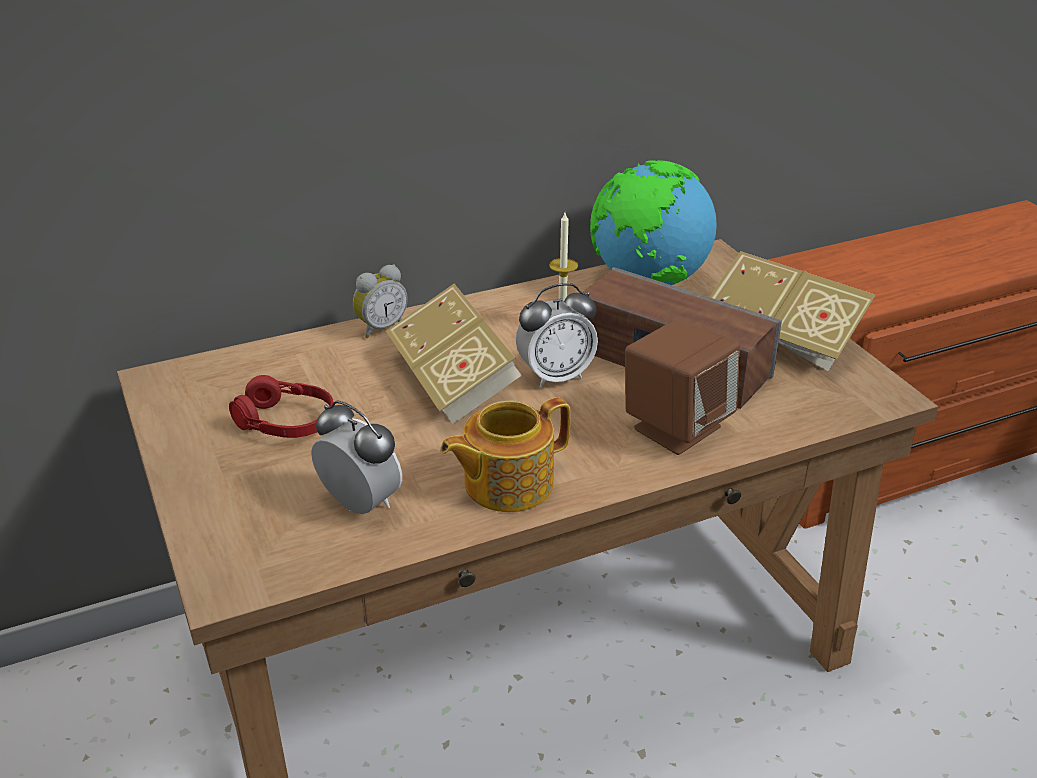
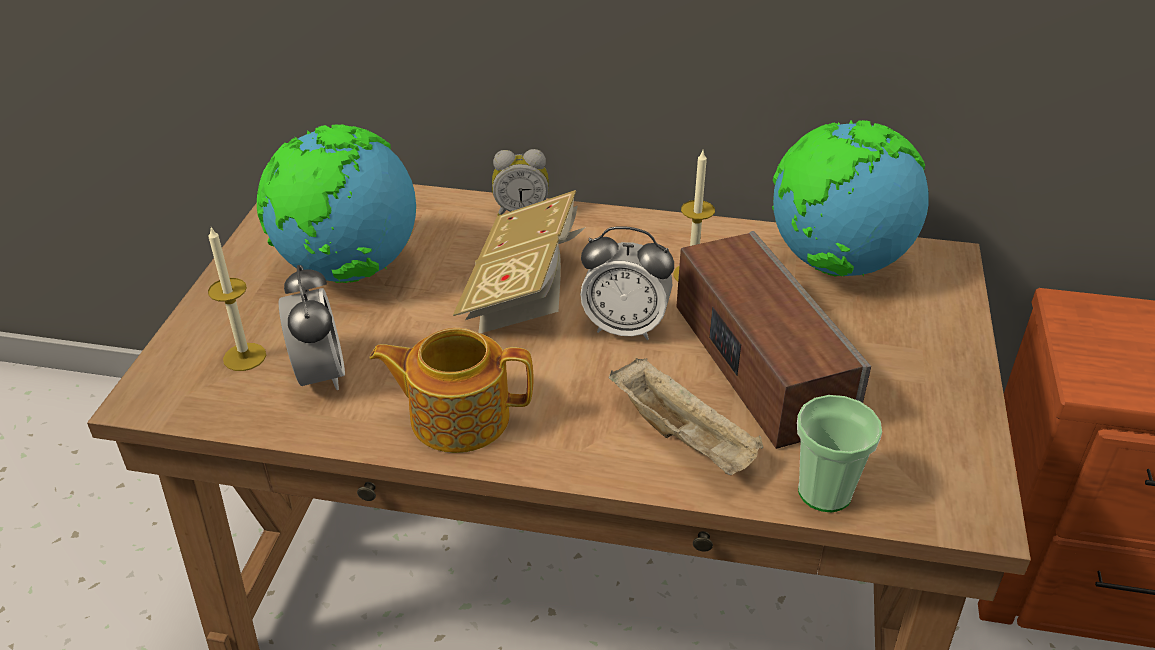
camera: 35 degrees right, 5 degrees up
(276, 519) = (244, 357): none -> candle
(285, 422) = (348, 270): red headphones -> globe
(676, 427) = (684, 437): brown speaker -> beige tray
(782, 339) = (919, 390): book -> none
(795, 421) = (824, 492): none -> cup

